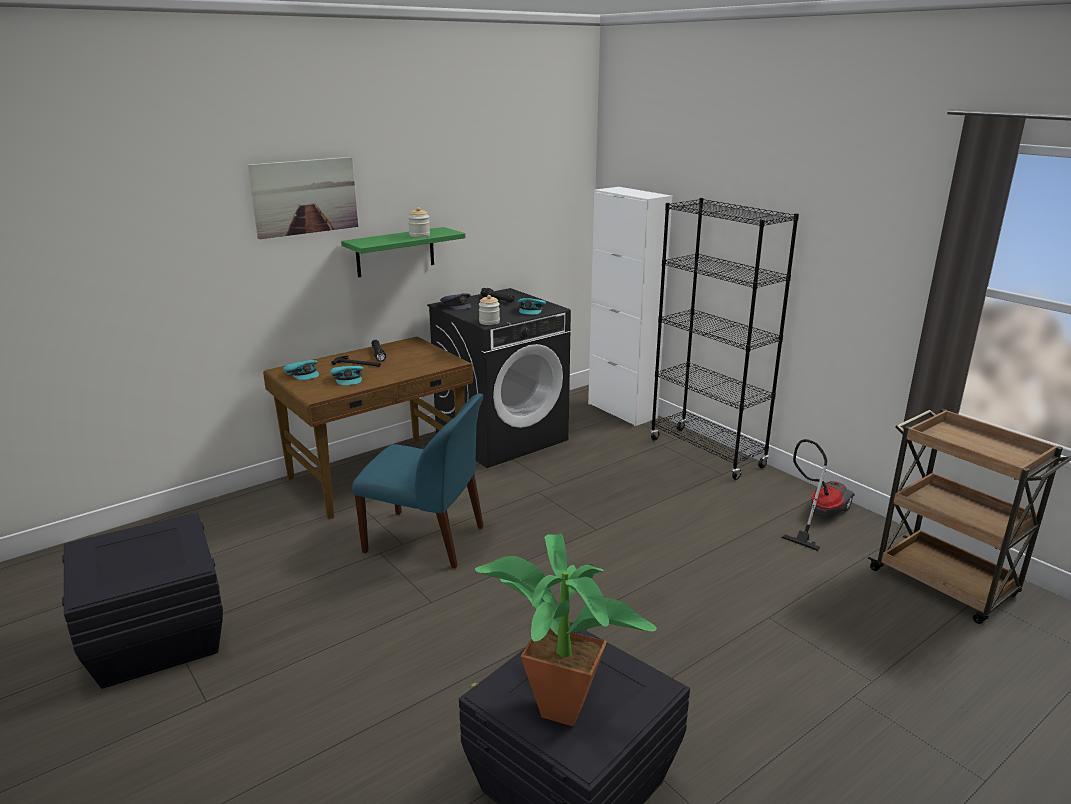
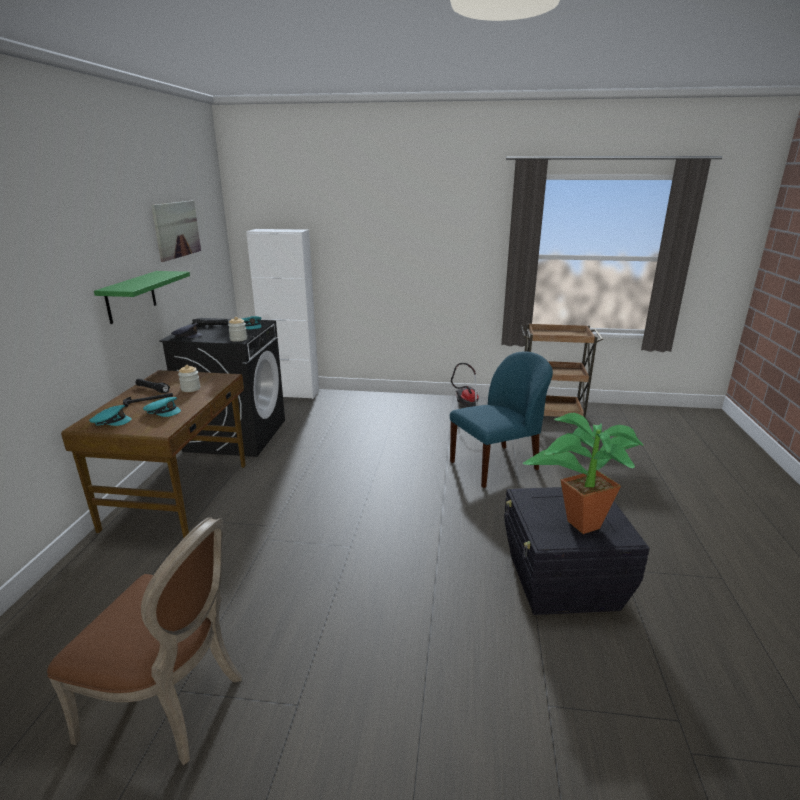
camera: 45 degrees left, 0 degrees up
(154, 638) = (171, 704): black storage box -> brown chair
(305, 197) = (60, 249): picture -> picture (177, 229)
(419, 235) = (157, 277): jar -> jar (190, 389)
(427, 540) = (287, 515): blue chair -> blue chair (495, 465)
(707, 453) = (374, 399): black bookcase -> none

